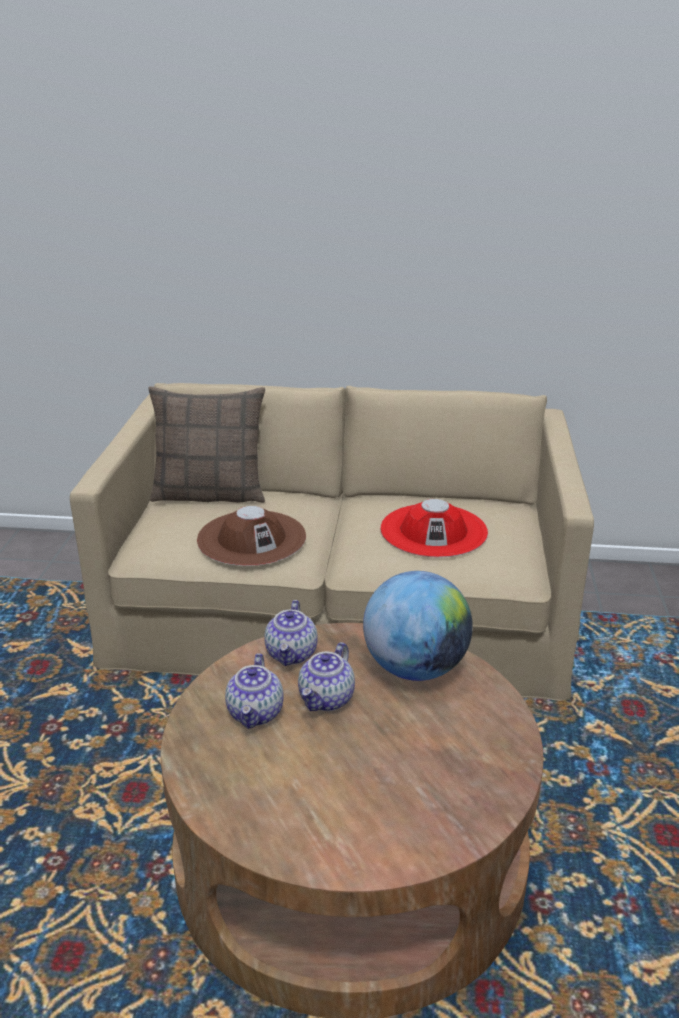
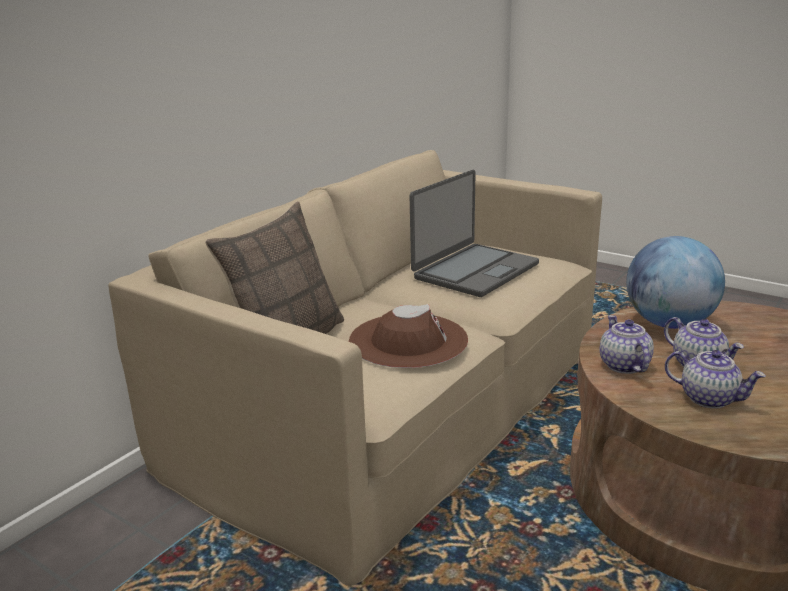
camera: 60 degrees left, 5 degrees down
(292, 654) = (623, 365): teapot -> teapot turned 135 degrees counterclockwise
(433, 531) = (474, 271): red hat -> laptop

